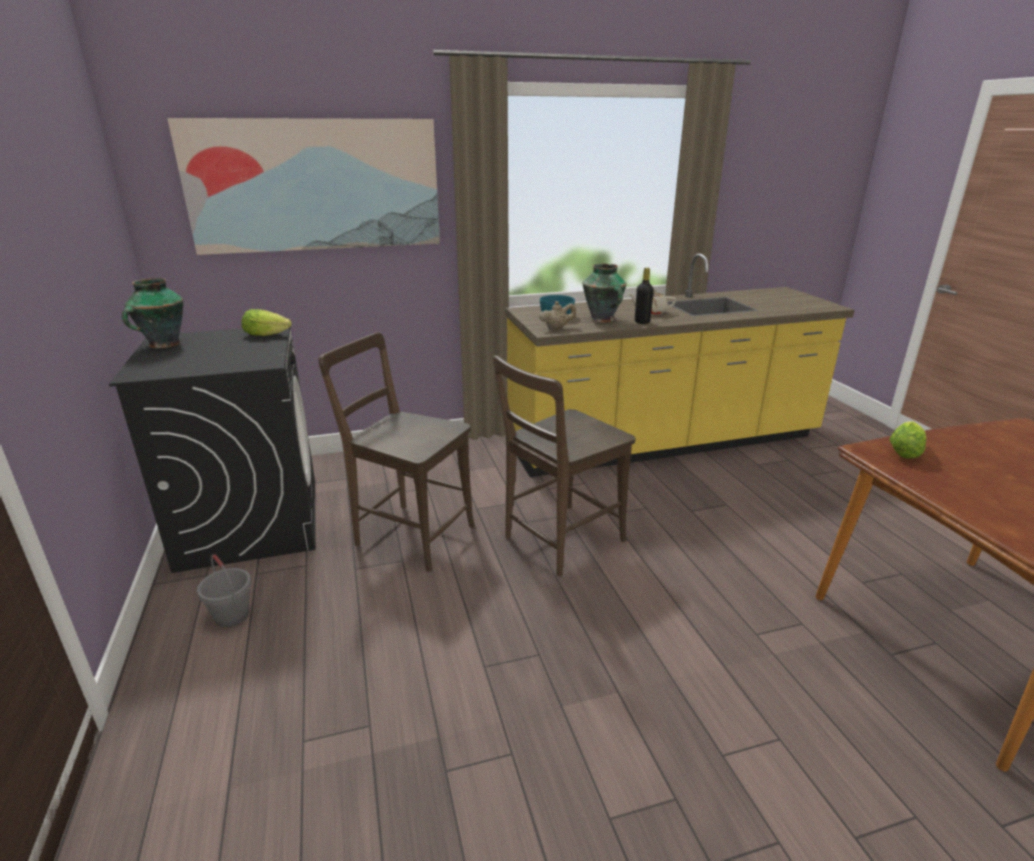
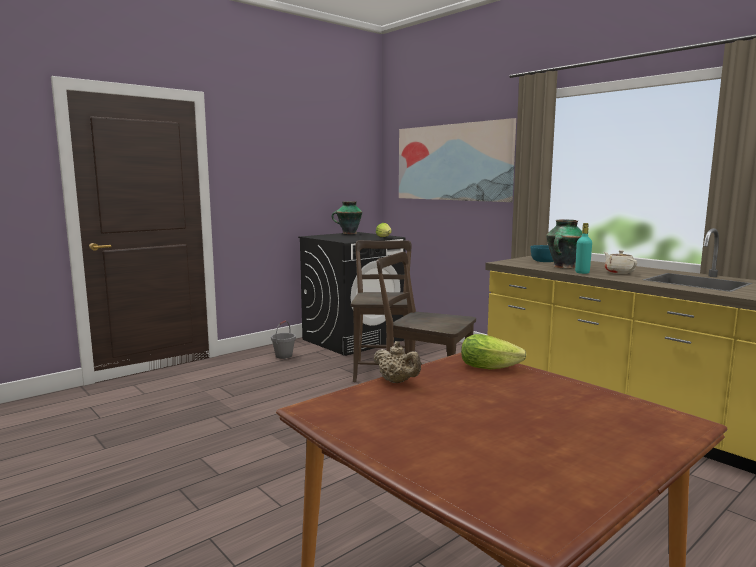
camera: 65 degrees right, 15 degrees down
(557, 328) = (515, 263): beige teapot -> beige teapot (397, 382)
(642, 322) = (582, 272): black bottle -> turquoise bottle

